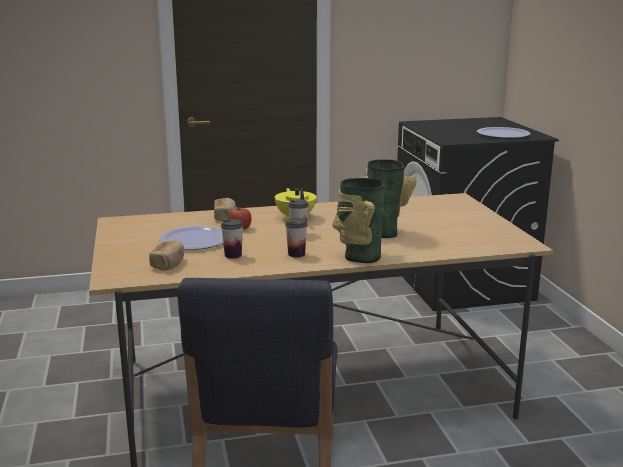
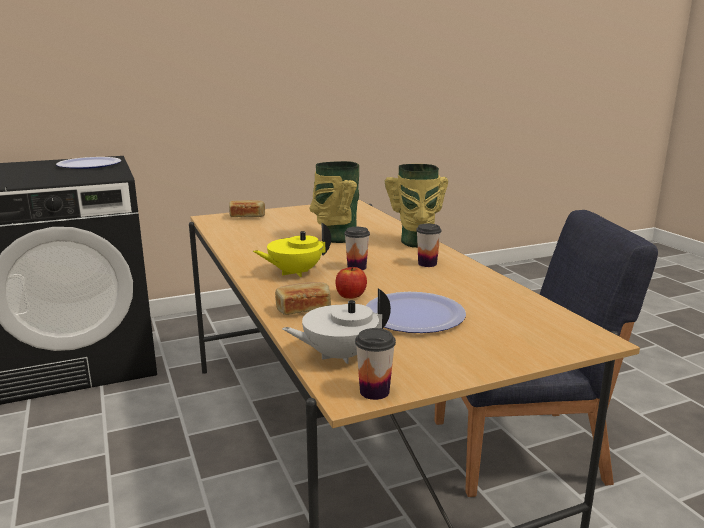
camera: 100 degrees left, 0 degrees up
(156, 221) = (339, 355): none -> white teapot
(168, 263) = (510, 317): bread -> bread (247, 216)
(233, 255) = (453, 289): cup -> cup (374, 391)

